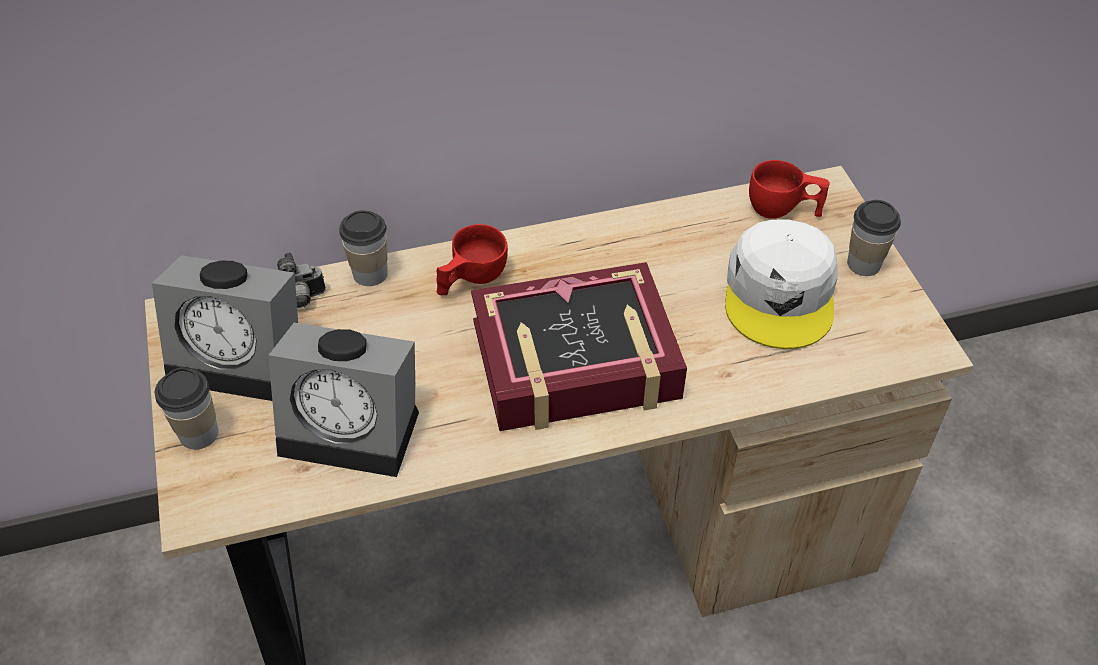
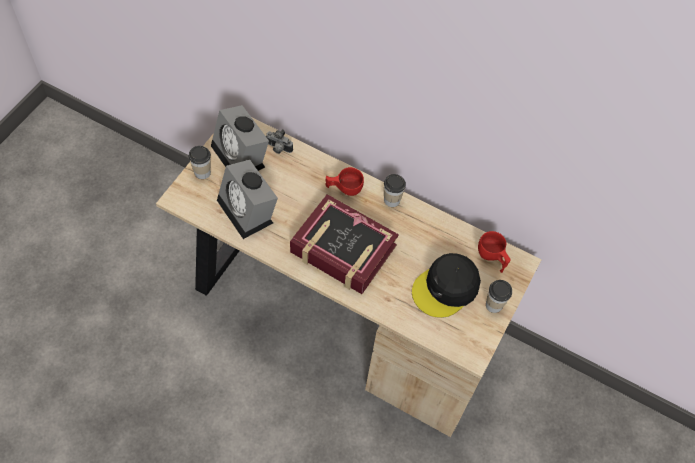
camera: 40 degrees right, 10 degrees up
(370, 274) = (313, 158): cup -> cup (391, 200)
(780, 294) = (446, 288): white cap -> black cap

